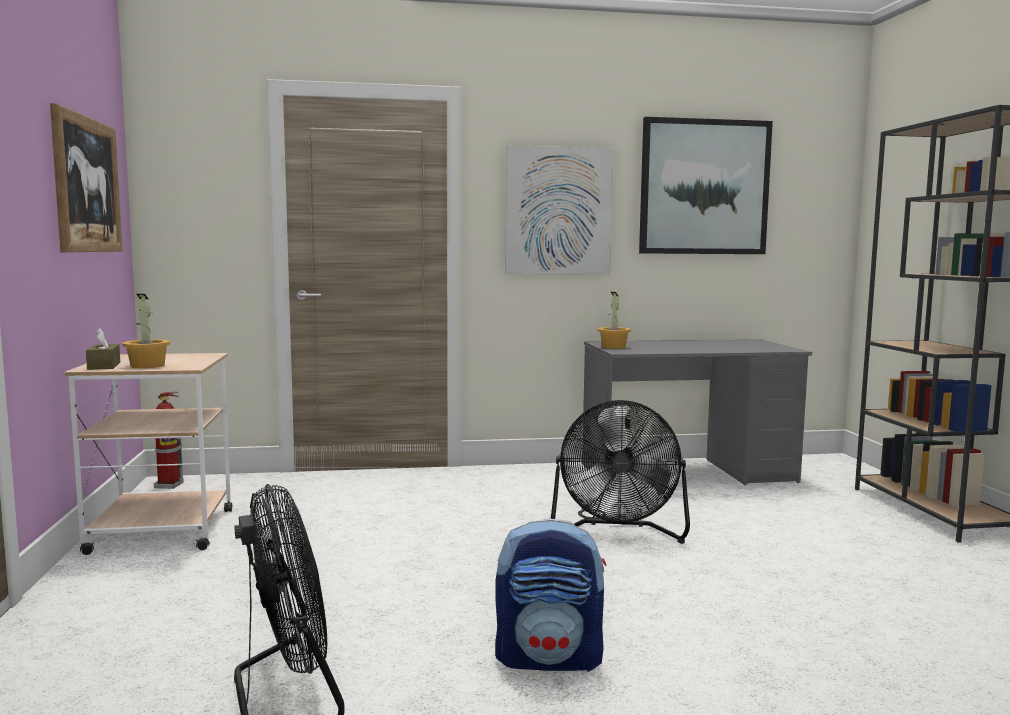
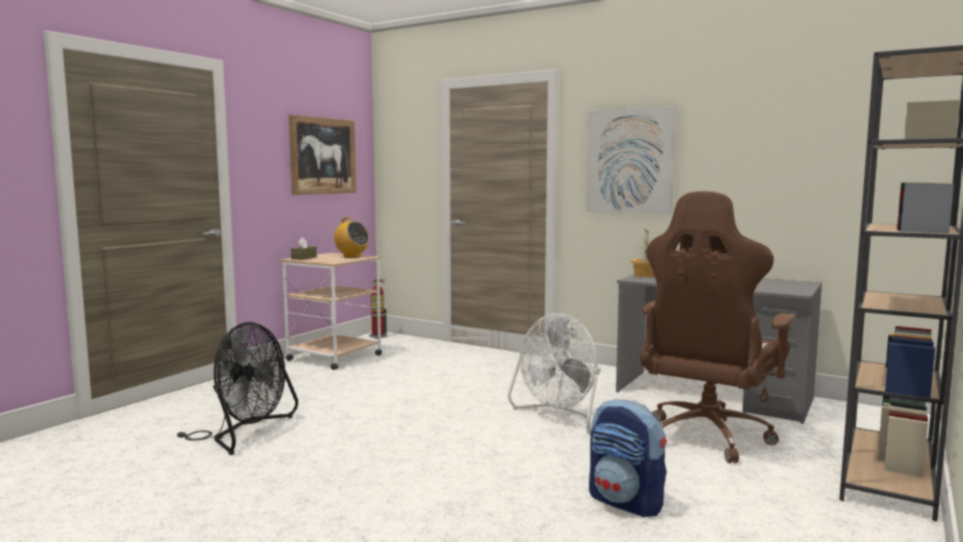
camera: 40 degrees right, 0 degrees up
(147, 366) = (319, 260): potted plant -> none
(182, 357) = (351, 257): none -> radio
(550, 658) = (373, 460): backpack -> backpack (626, 502)
(613, 531) = (559, 415): black fan -> white fan
(704, 187) = (764, 136): picture -> none
(766, 513) = (708, 435): none -> brown office chair

